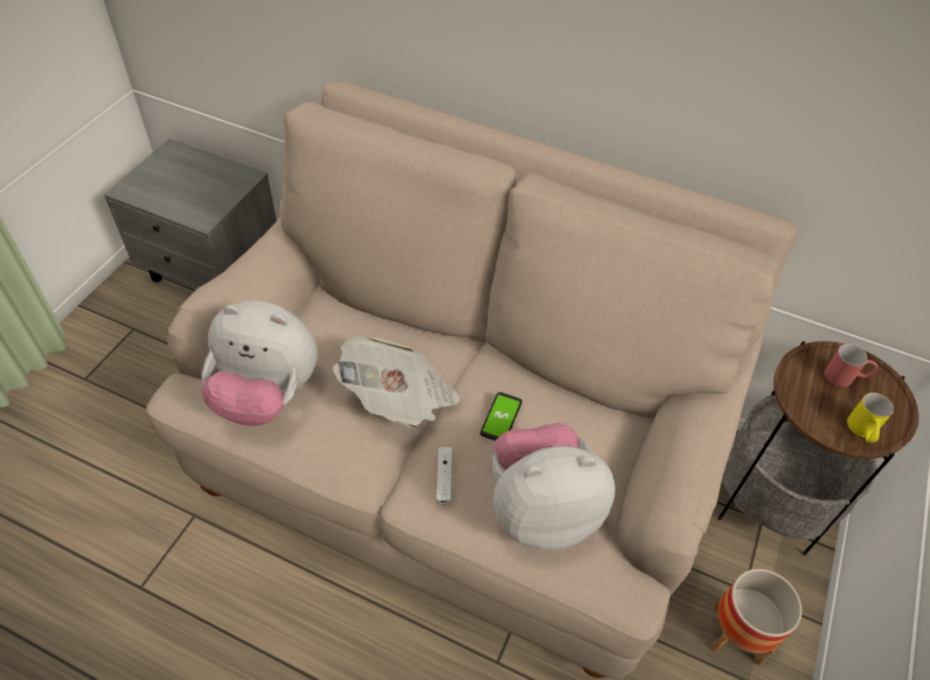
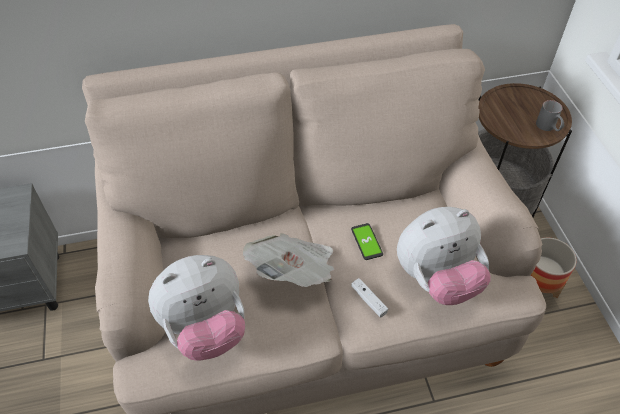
camera: 35 degrees left, 0 degrees up
(541, 509) = (437, 279): plush toy -> plush toy turned 150 degrees counterclockwise
(845, 378) = (516, 103): red mug -> none
(862, 432) = (548, 128): yellow mug -> grey mug

